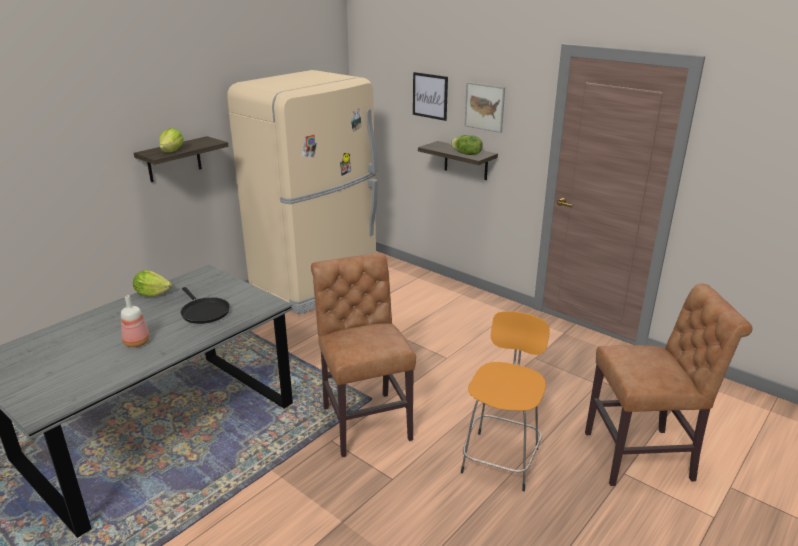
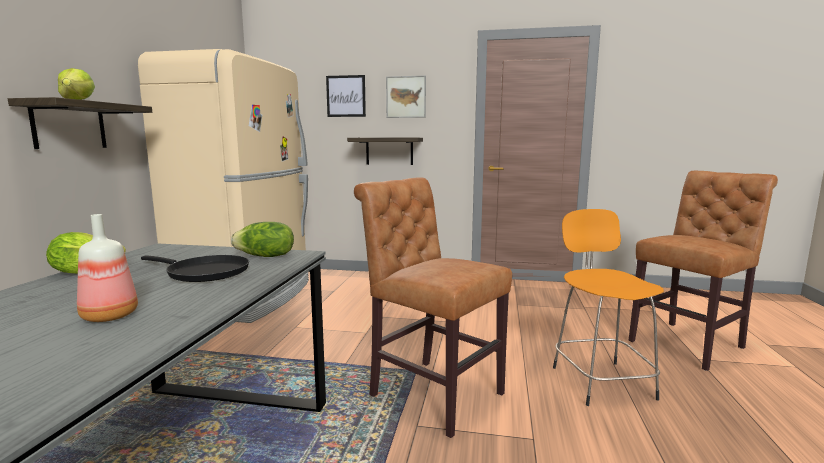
camera: 30 degrees left, 15 degrees down
(466, 154) = (399, 137): lettuce -> lettuce (265, 256)

